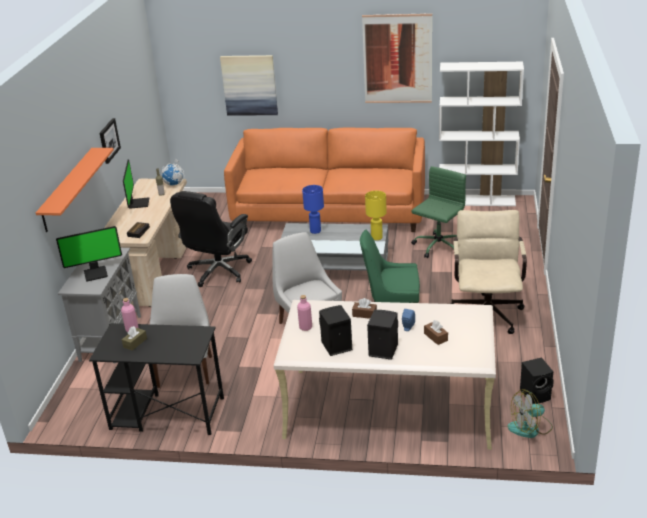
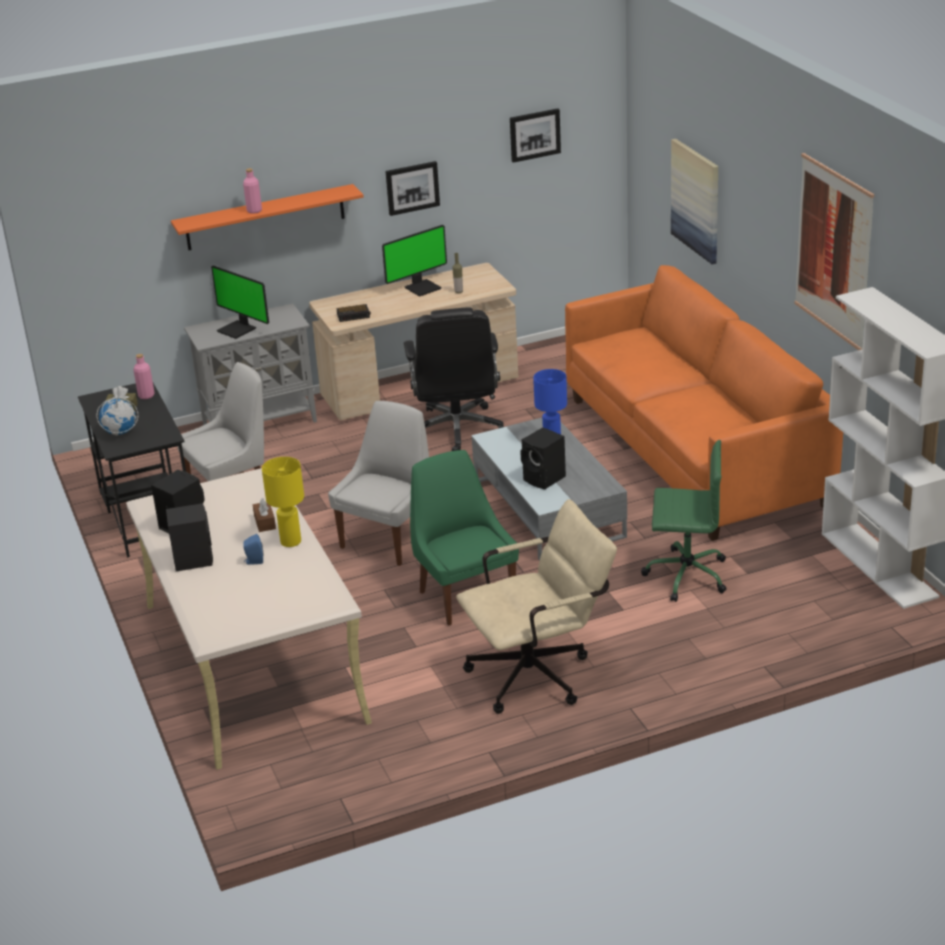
camera: 60 degrees right, 0 degrees up
(135, 86) = (534, 134): none -> picture
(174, 184) = (493, 288): globe -> globe (120, 433)
(218, 271) = (457, 430): black office chair -> black office chair turned 90 degrees counterclockwise
(305, 327) = (210, 493): pink bottle -> pink bottle (254, 211)
(376, 238) = (578, 495): yellow table lamp -> yellow table lamp (290, 542)
(435, 337) = (245, 588): brown tissue box -> none
(530, 428) = (282, 791): fan -> none
(536, 395) = (360, 776): black speaker -> black speaker (545, 479)

